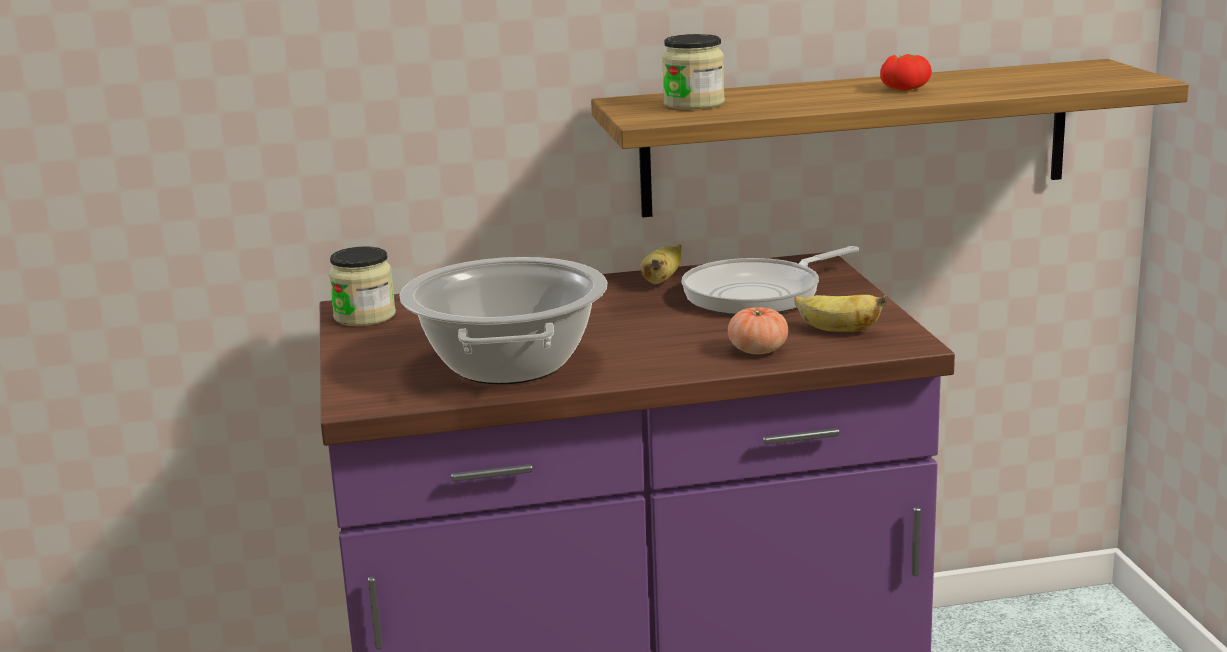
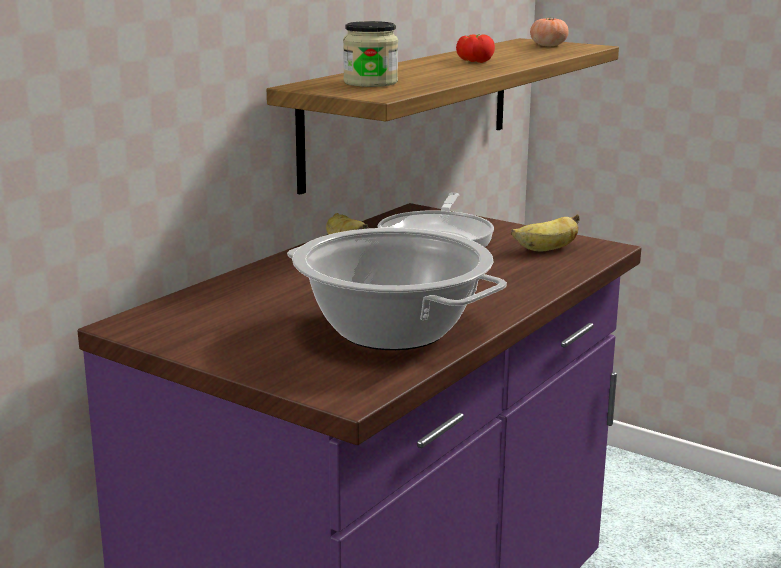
camera: 45 degrees left, 0 degrees up
(365, 316) = (163, 329): jar -> none
(758, 350) = (534, 274): tomato -> tomato (548, 45)

